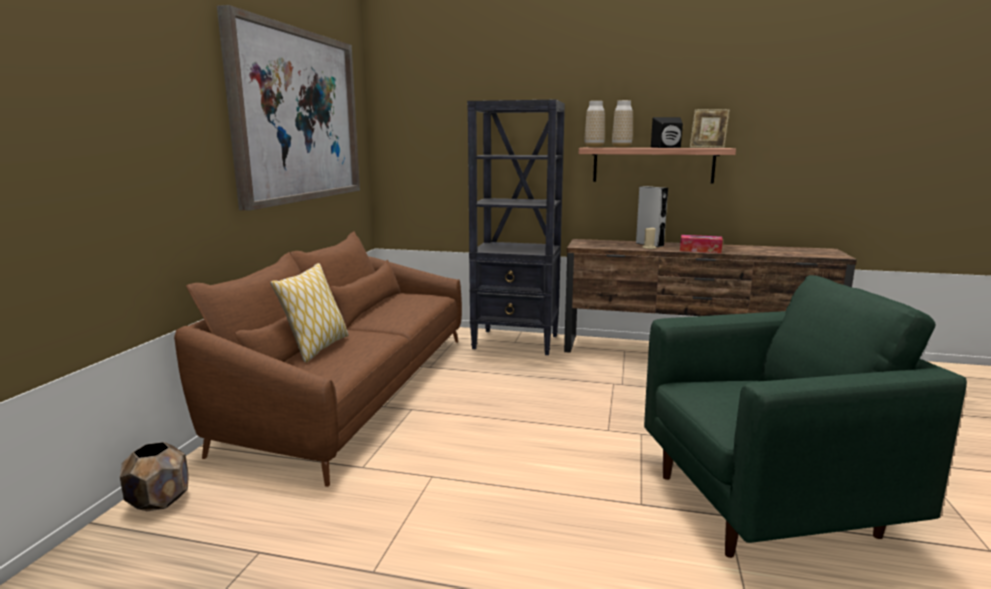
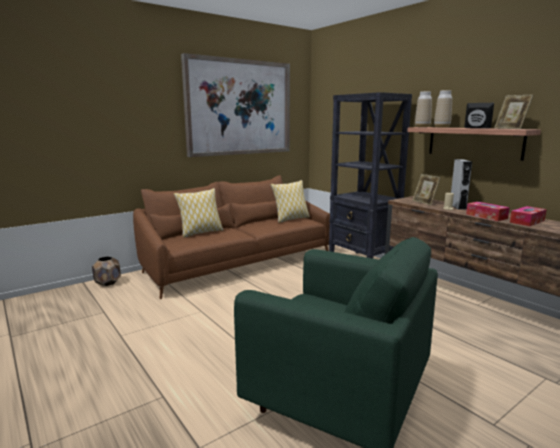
camera: 40 degrees right, 0 degrees up
(407, 299) = (290, 219): none -> pillow
(609, 244) = (424, 202): none -> picture frame
(740, 249) = (527, 221): none -> tissue box

